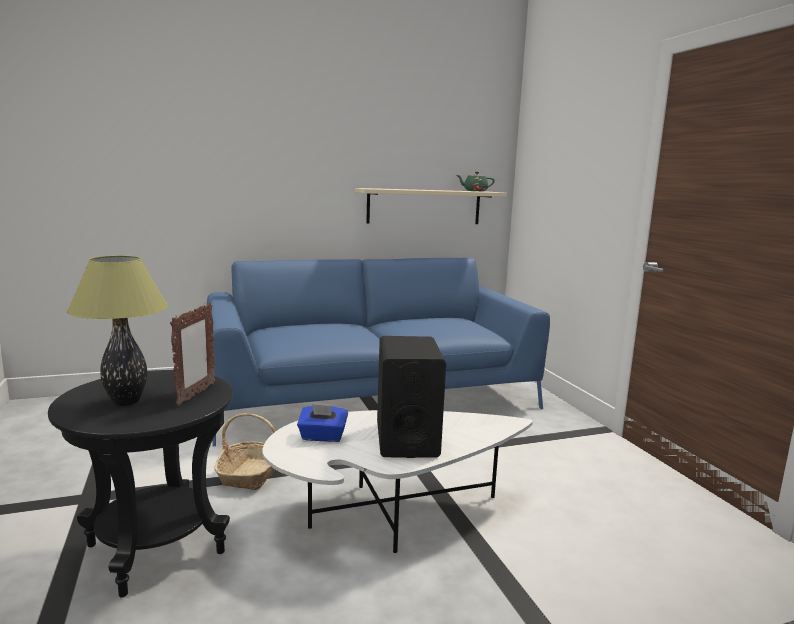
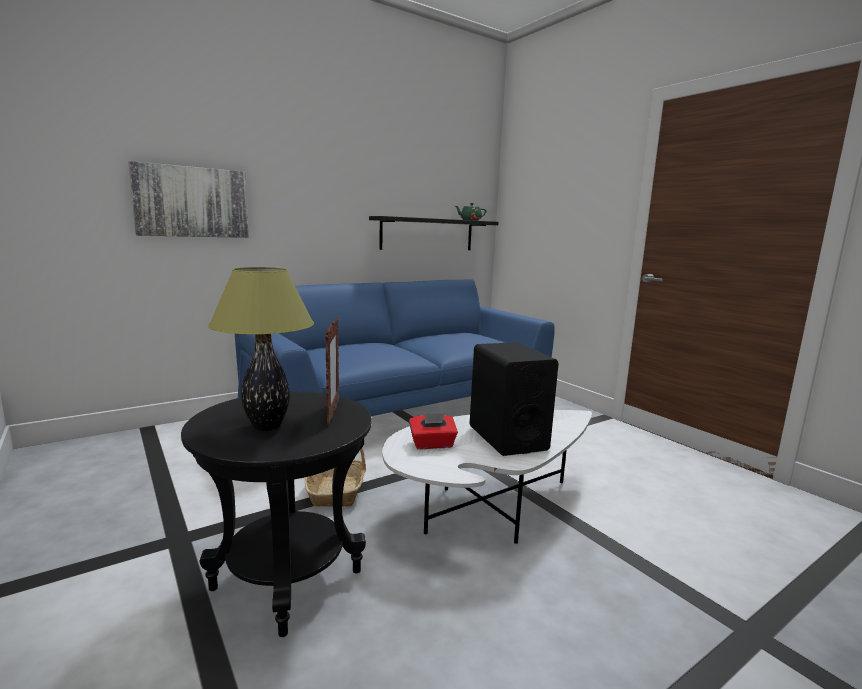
camera: 15 degrees left, 0 degrees up
(170, 177) = (192, 202): none -> picture
(322, 437) = (432, 444): blue tissue box -> red tissue box
(424, 206) = (427, 234): beige shelf -> black shelf

